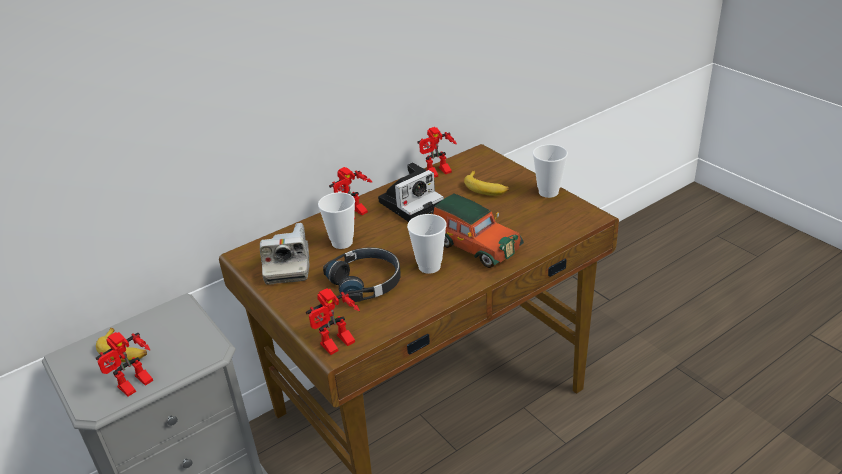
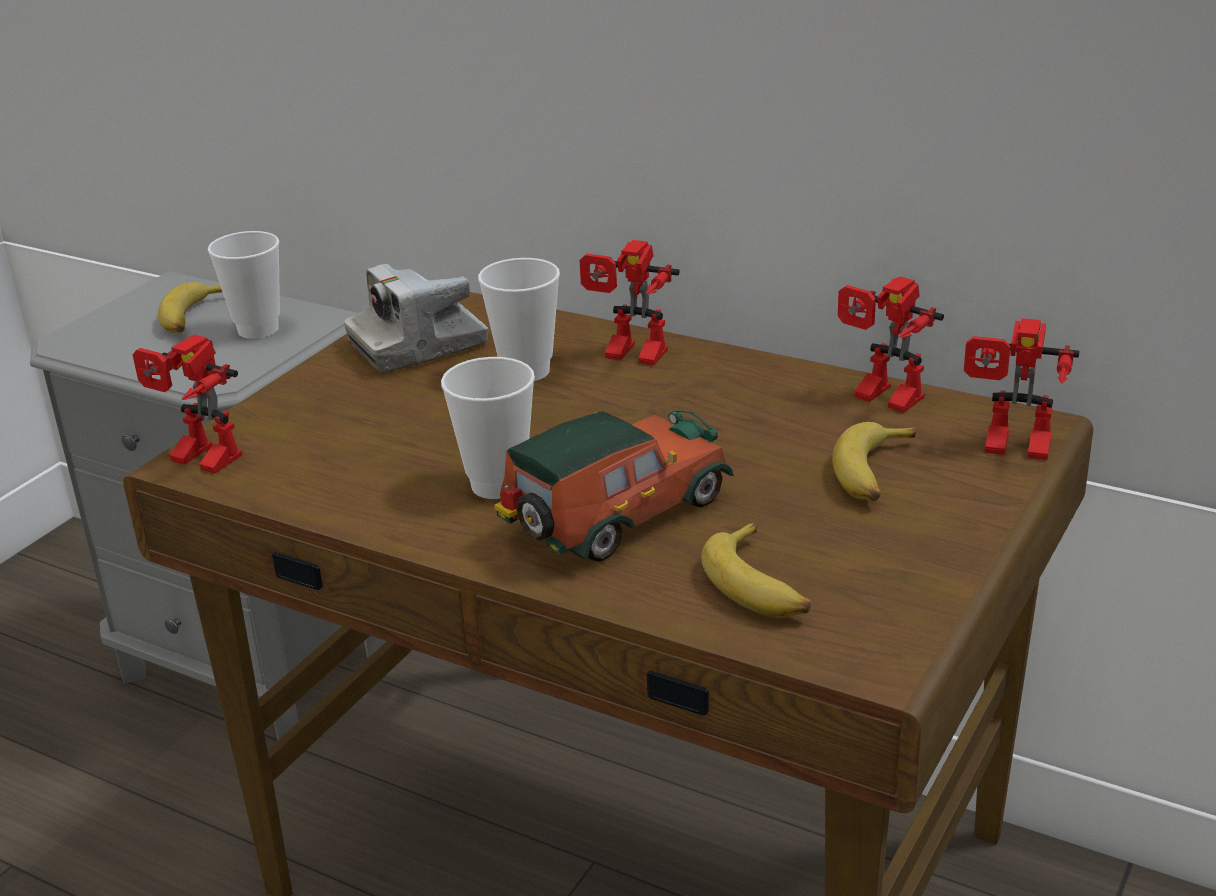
camera: 65 degrees right, 5 degrees down
(135, 387) = (112, 354): toy robot -> toy robot (1011, 449)
(366, 282) = (407, 432): black headphones -> none
(412, 203) = (729, 402): camera -> none
(473, 245) = (612, 518): toy car -> toy car turned 150 degrees counterclockwise
(537, 226) = (760, 586): none -> banana
(548, 192) = (939, 567): cup -> cup (258, 330)

